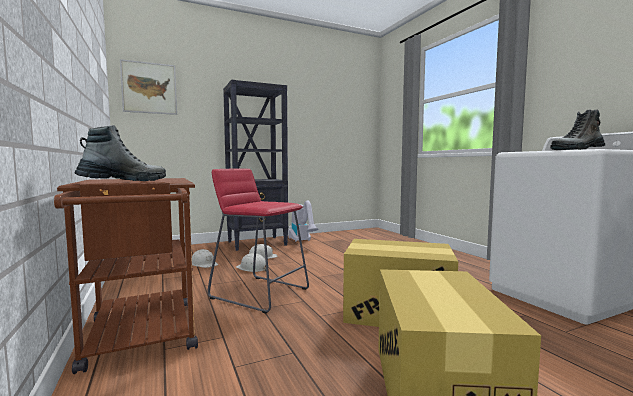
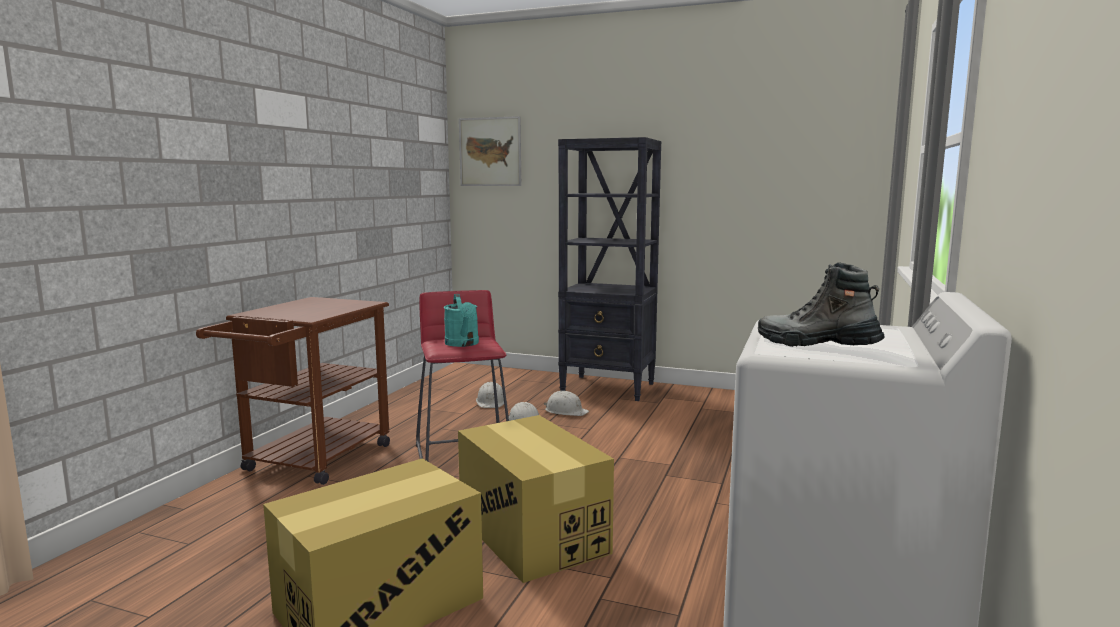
camera: 45 degrees right, 5 degrees up
(124, 181) = (271, 314): boot -> none
(266, 204) = (463, 344): none -> turquoise watering can
(302, 241) = (674, 400): vacuum cleaner -> none

